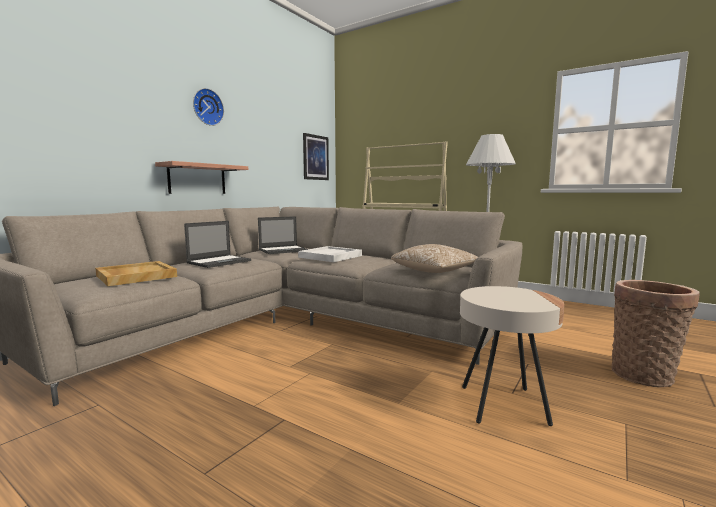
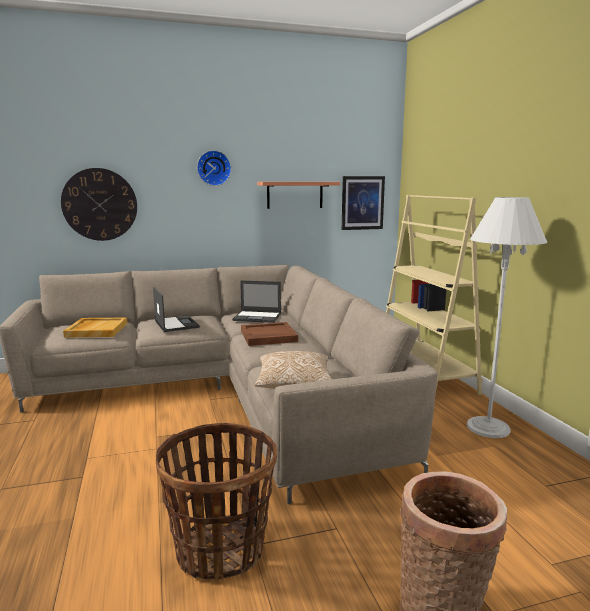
camera: 40 degrees right, 5 degrees up
(82, 129) = (100, 204): none -> wall clock
(197, 179) = (201, 238): shelf -> shelf (295, 195)
(220, 261) = (176, 324): laptop -> laptop turned 105 degrees counterclockwise
(330, 256) = (268, 336): white tray -> brown tray
(503, 405) = (221, 550): beige side table -> basket

